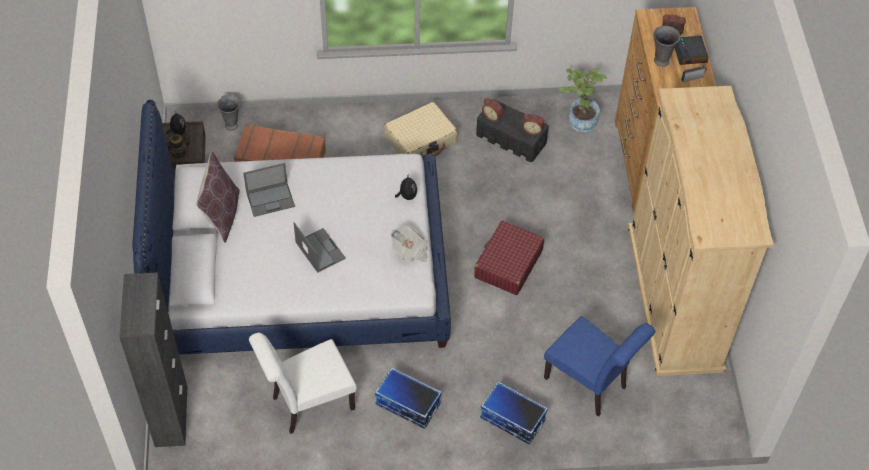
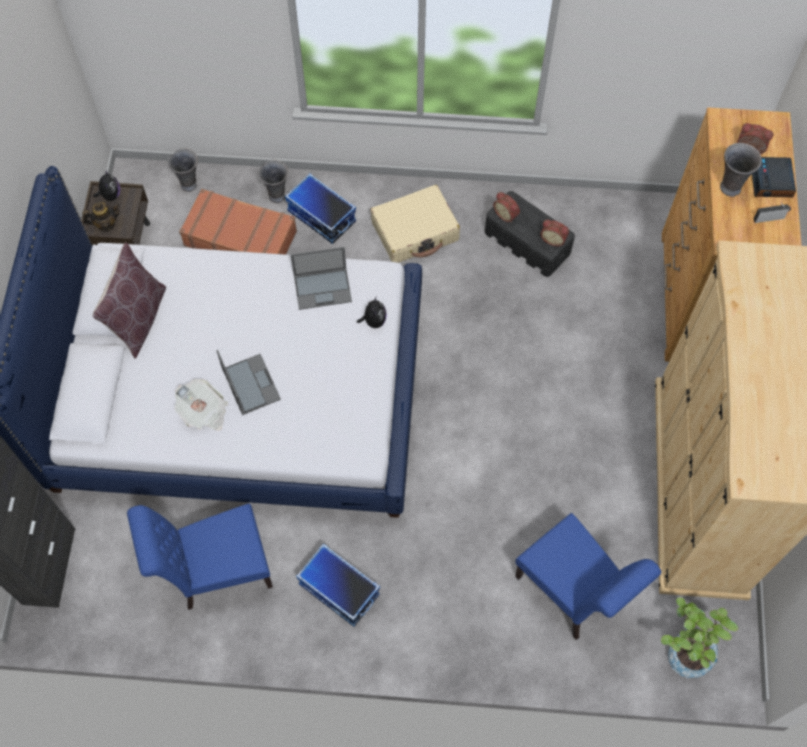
camera: 10 degrees right, 10 degrees up
(271, 199) = (203, 305): laptop -> laptop (323, 288)
(305, 125) = (277, 195): none -> grey vase
(308, 404) = (216, 572): white chair -> blue chair
(410, 251) = (365, 399): newspaper -> newspaper (204, 412)
(508, 264) = (495, 413): red suitcase -> none
(512, 419) = (465, 628): storage box -> storage box (321, 217)
(578, 119) = (616, 225): potted plant -> potted plant (683, 652)

